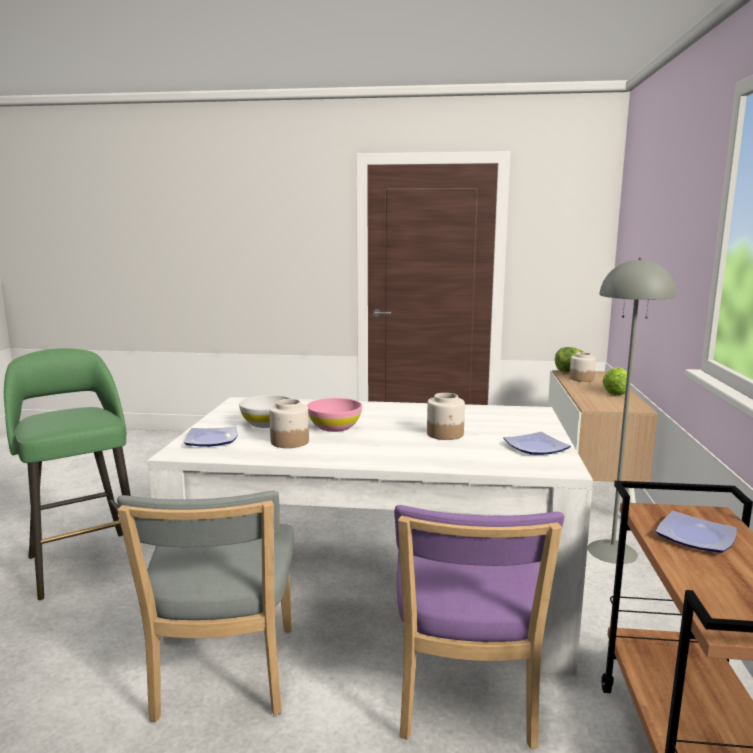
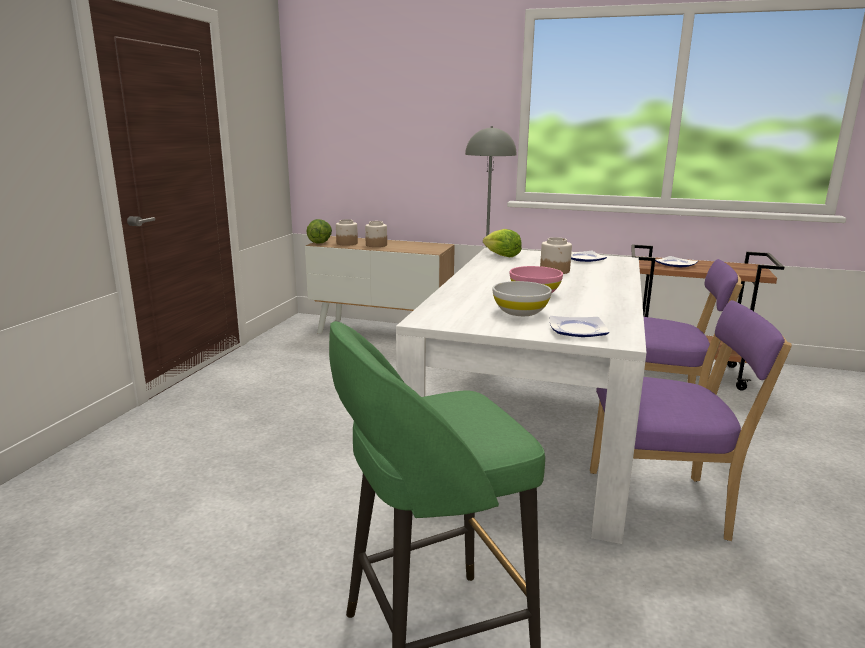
camera: 80 degrees left, 5 degrees up
(224, 678) = (663, 505): grey chair -> purple chair
(289, 442) = (579, 306): jar -> jar (376, 245)
(617, 393) = (398, 243): lettuce -> lettuce (502, 256)

